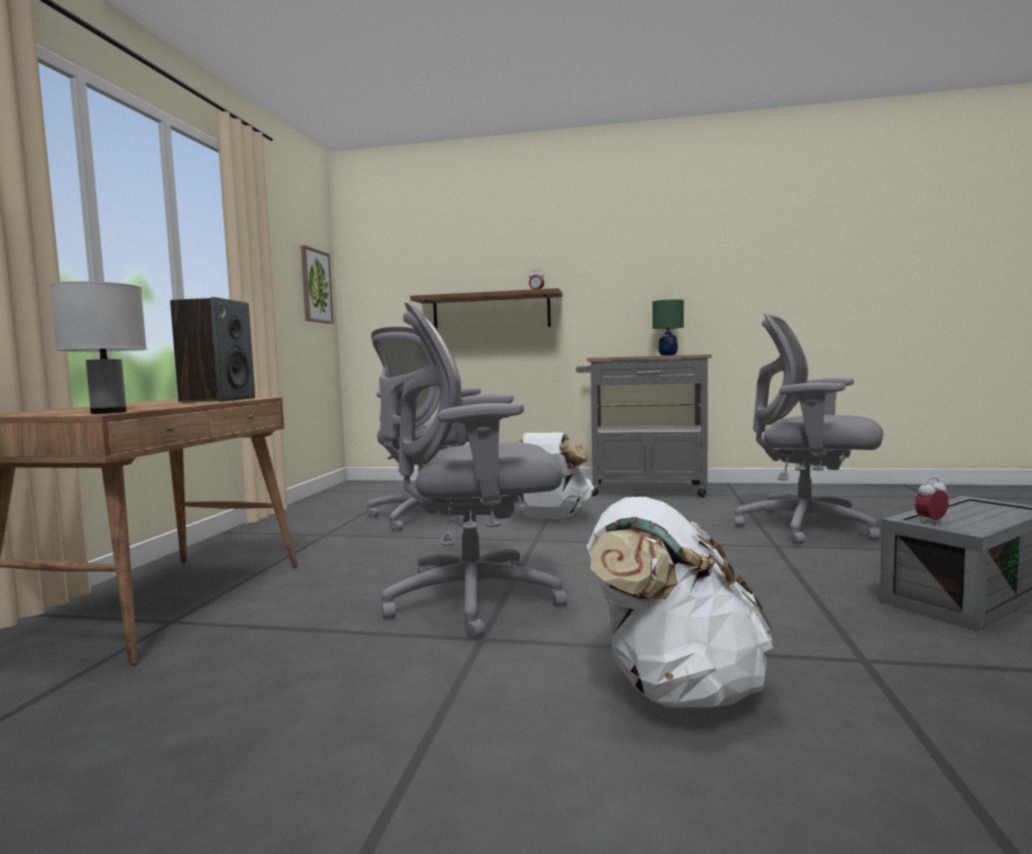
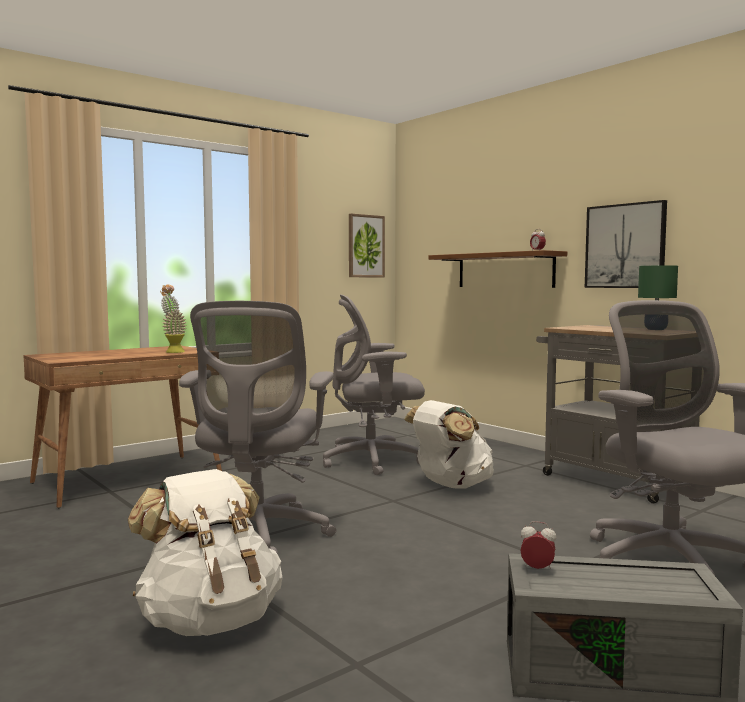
camera: 40 degrees right, 0 degrees up
(109, 412) = (64, 361): white table lamp -> none
(218, 400) = (172, 351): speaker -> potted plant
(485, 597) = (260, 529): grey office chair -> grey office chair turned 120 degrees counterclockwise
(621, 287) = (625, 246): none -> picture

